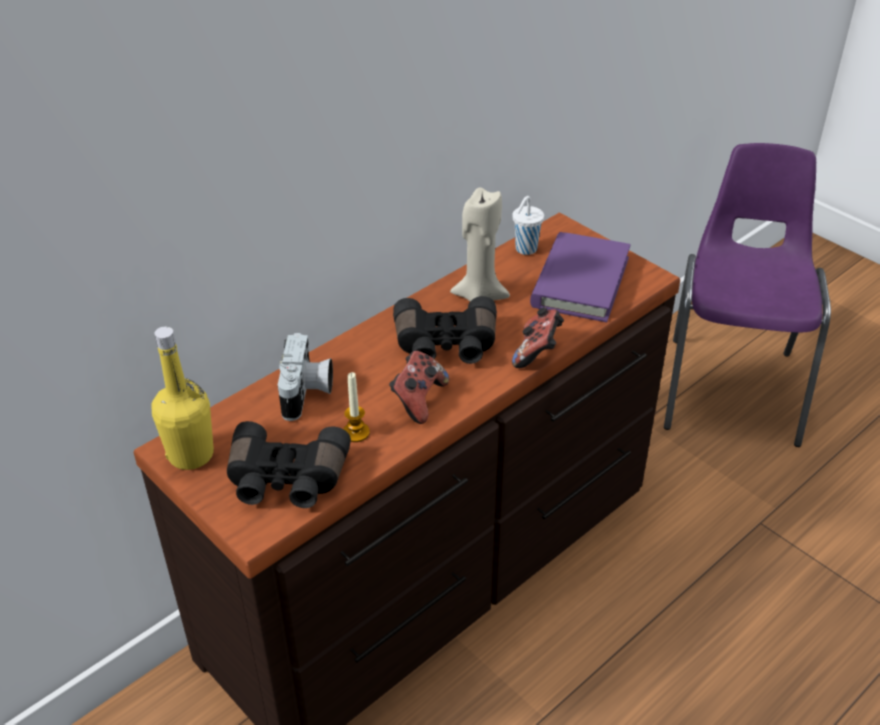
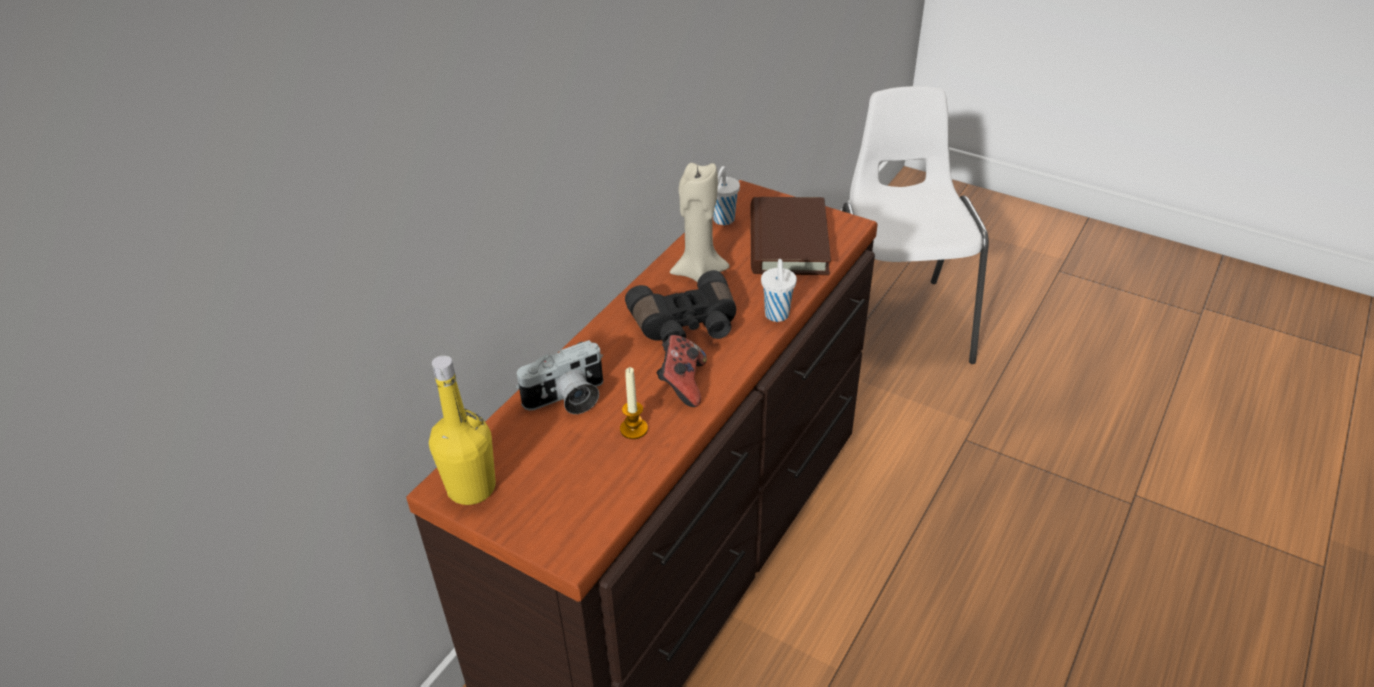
camera: 15 degrees left, 0 degrees up
(286, 480) = (582, 492): black binoculars -> none
(307, 393) = (567, 399): camera -> camera turned 75 degrees clockwise
(537, 352) = (777, 316): game controller -> white cup
(580, 282) = (788, 241): purple book -> brown book
(732, 387) = (897, 321): purple chair -> white chair

